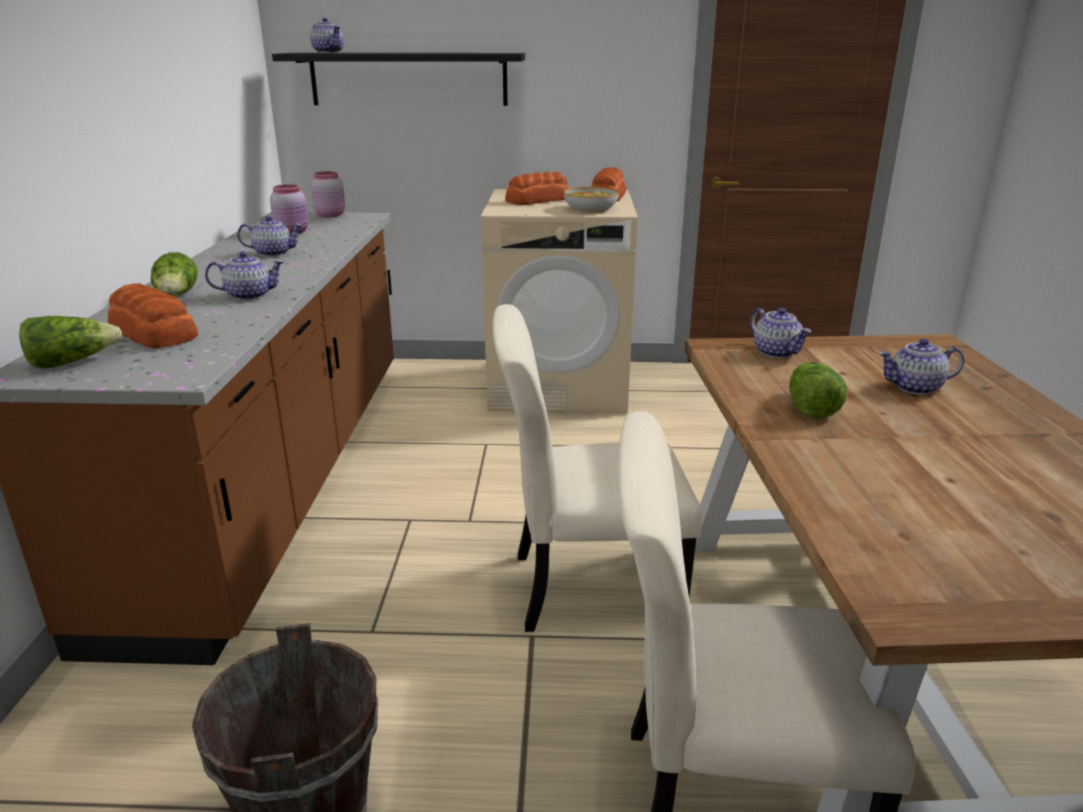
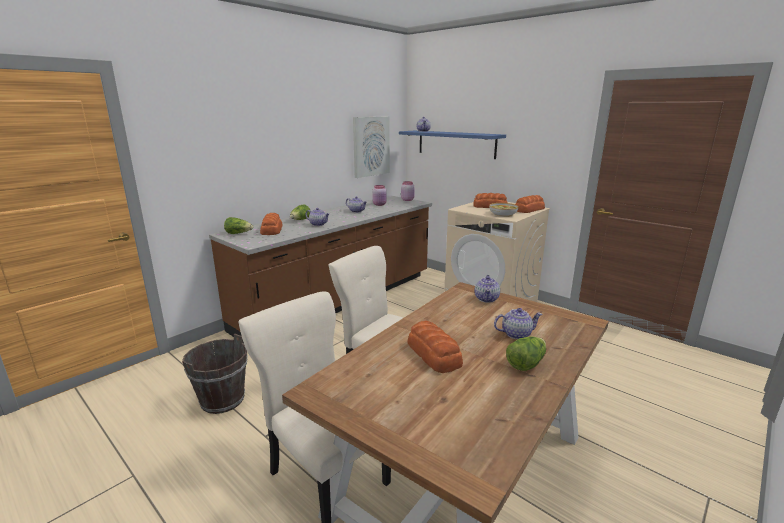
camera: 40 degrees right, 5 degrees down
(224, 92) = (371, 146): none -> picture
(409, 79) = (456, 144): black shelf -> blue shelf
(810, 407) = (446, 323): lettuce -> lettuce (526, 363)
(902, 460) = (434, 354): none -> bread
(915, 388) = (516, 334): teapot -> teapot turned 135 degrees clockwise

